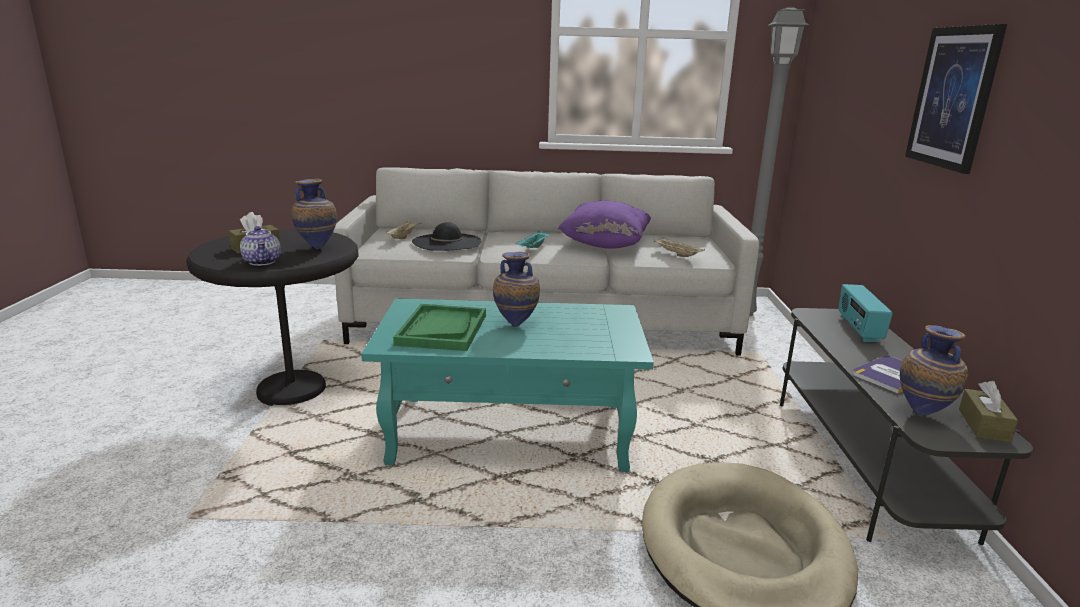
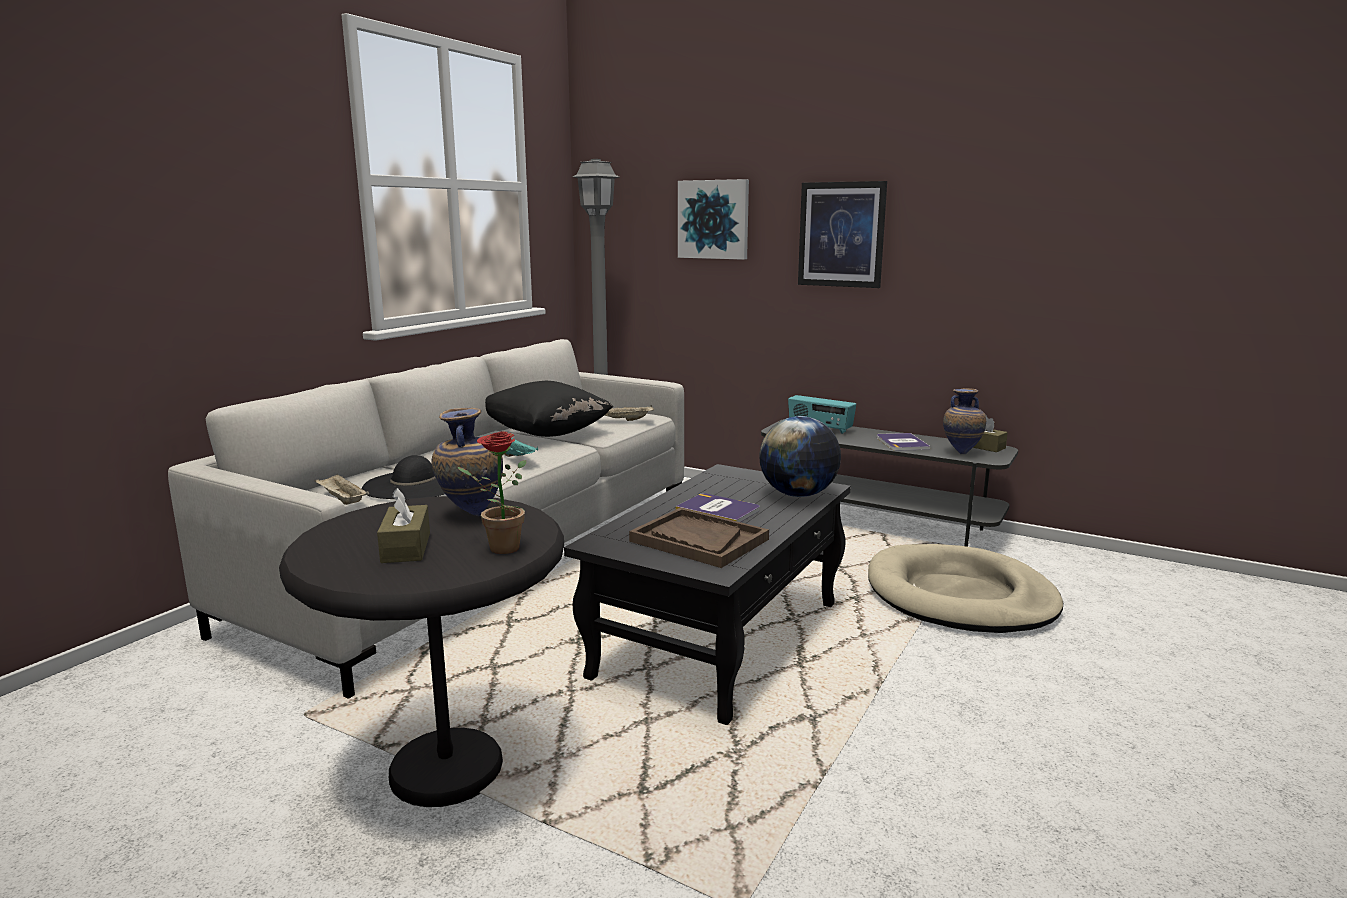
camera: 60 degrees left, 5 degrees down
(263, 262) = (498, 548): teapot -> potted plant
(442, 330) = (698, 540): green tray -> brown tray
(512, 433) = (720, 638): turquoise coffee table -> black coffee table
(516, 324) = (718, 510): vase -> book
(592, 345) = (798, 495): none -> globe
(605, 245) = (546, 434): purple pillow -> black pillow
(871, 72) = (713, 219): none -> picture

